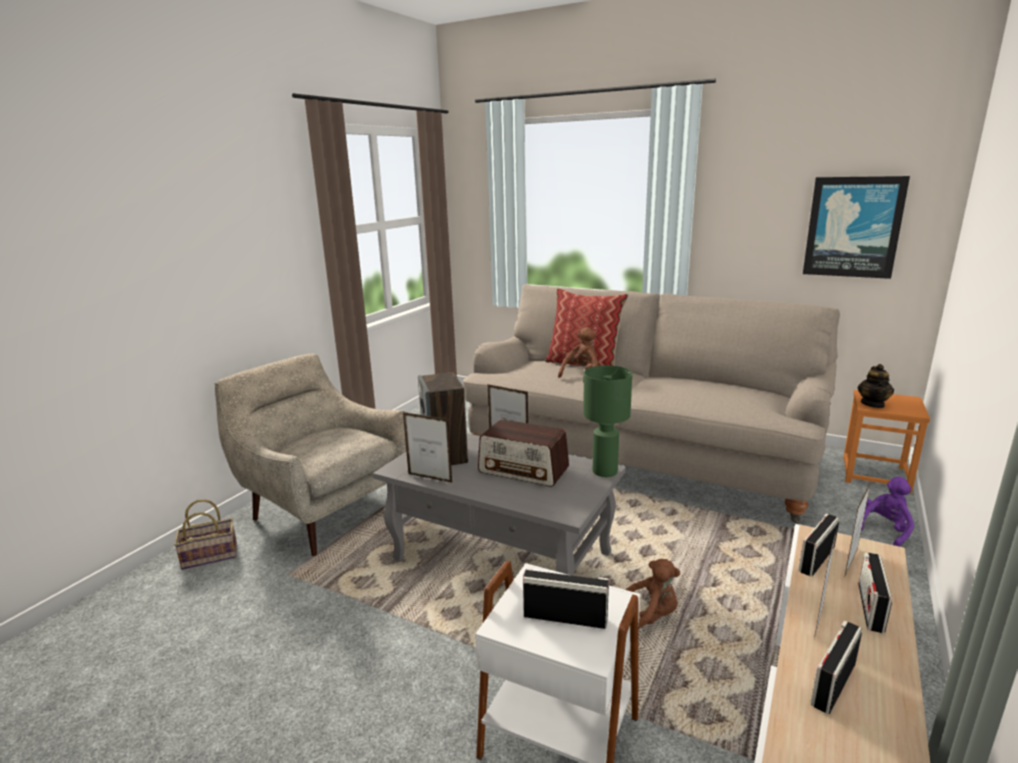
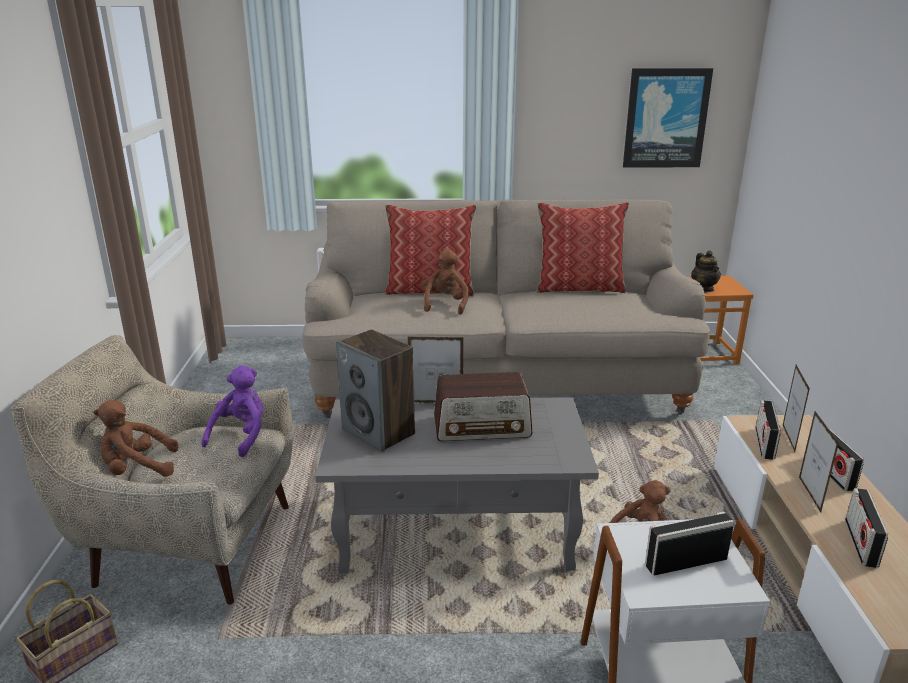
camera: 30 degrees left, 5 degrees up
(285, 443) = (137, 469): none -> brown plush toy
(430, 478) = (392, 463): picture frame -> none
(604, 471) = (560, 408): green table lamp -> none
(717, 380) = (579, 288): none -> pillow
(884, 530) = (746, 403): purple plush toy -> purple plush toy (241, 436)

